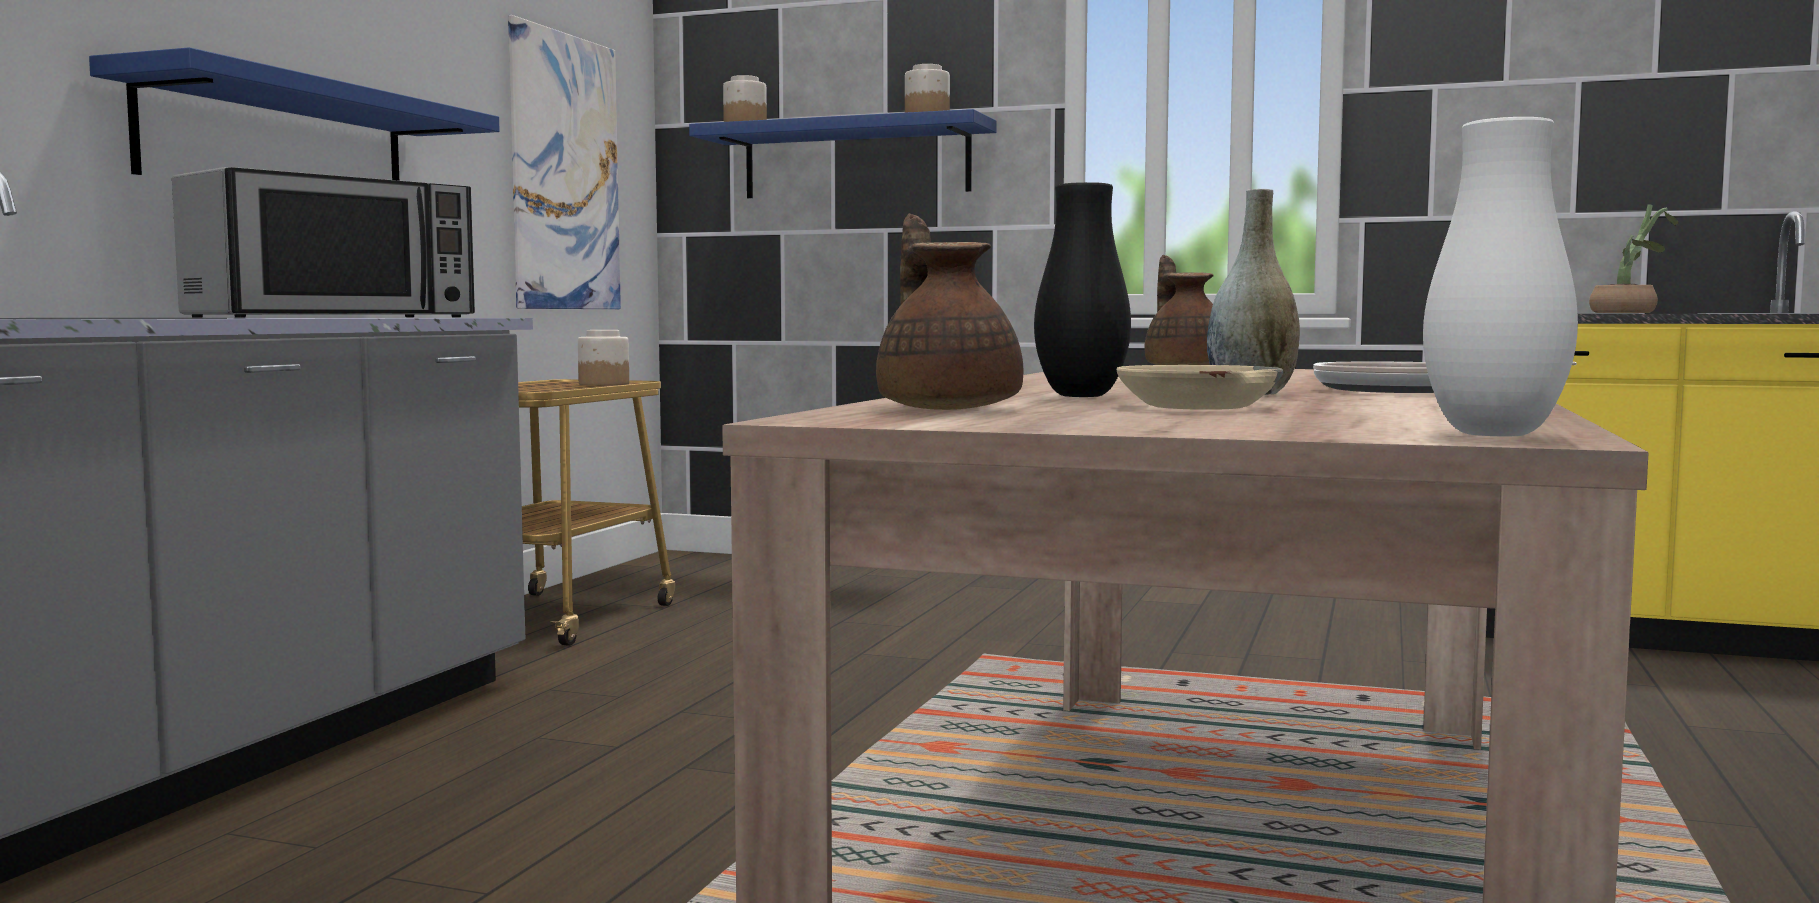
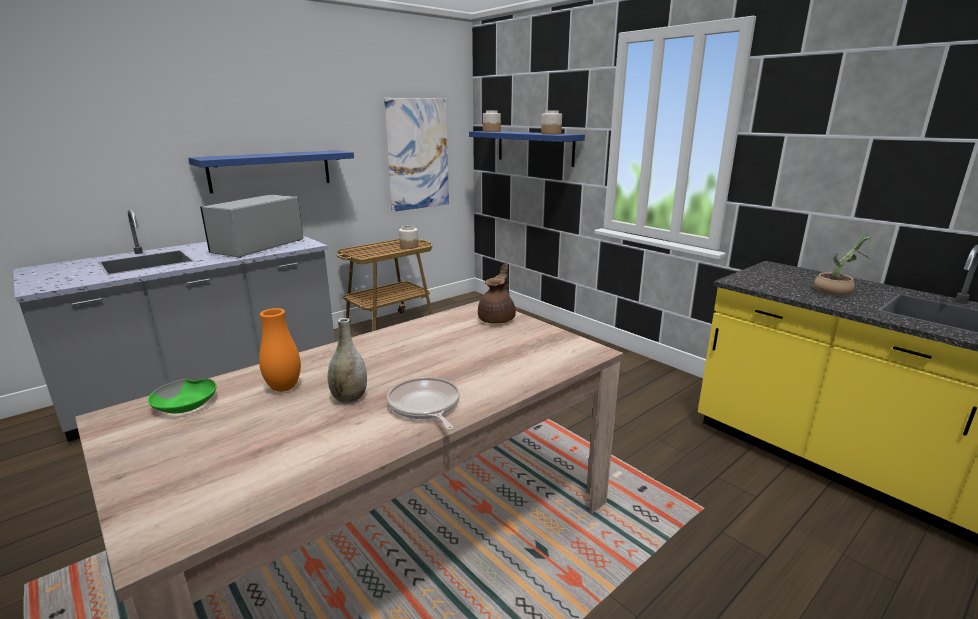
camera: 30 degrees right, 15 degrees up
(335, 317) = (258, 246): microwave -> microwave turned 135 degrees clockwise
(947, 408) = (186, 404): brown teapot -> green bowl
(1081, 396) = (284, 388): black vase -> orange vase
(1194, 406) = (253, 426): beige bowl -> none
(1494, 434) = (162, 533): white vase -> none

